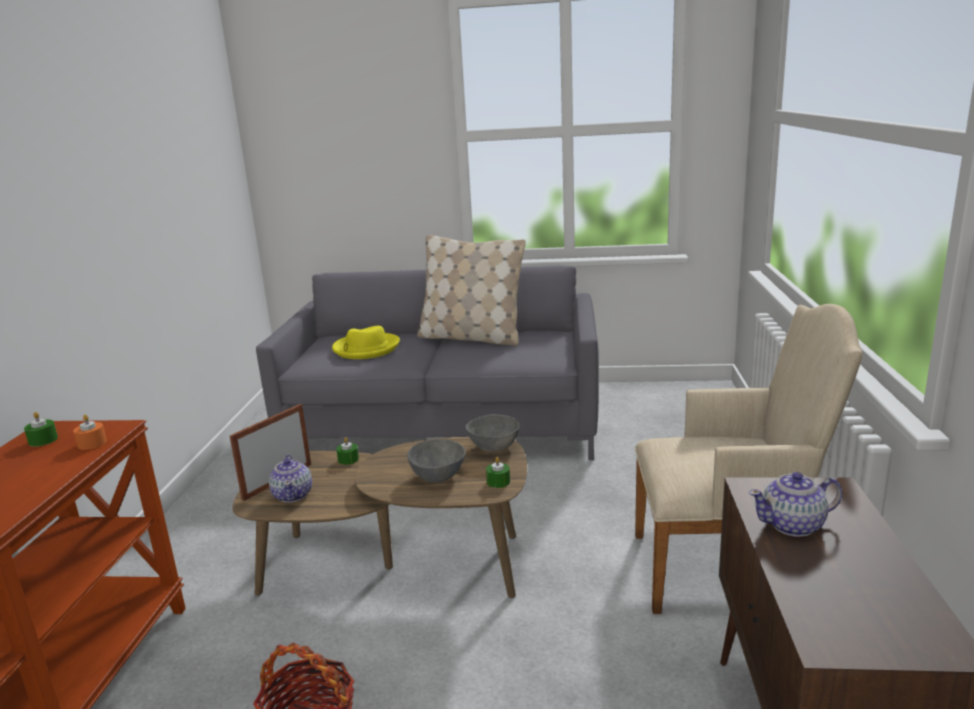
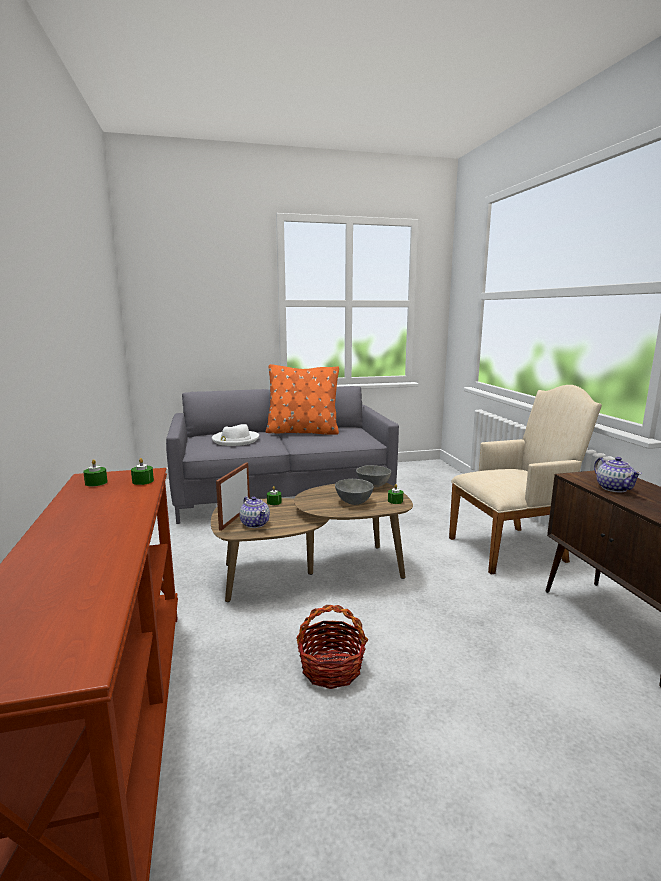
camera: 20 degrees left, 5 degrees down
(92, 443) = (143, 481): orange candle -> green candle
(366, 349) = (235, 440): yellow hat -> white hat
(471, 337) = (302, 432): beige pillow -> orange pillow
(793, 525) = (614, 488): teapot -> teapot turned 75 degrees counterclockwise

